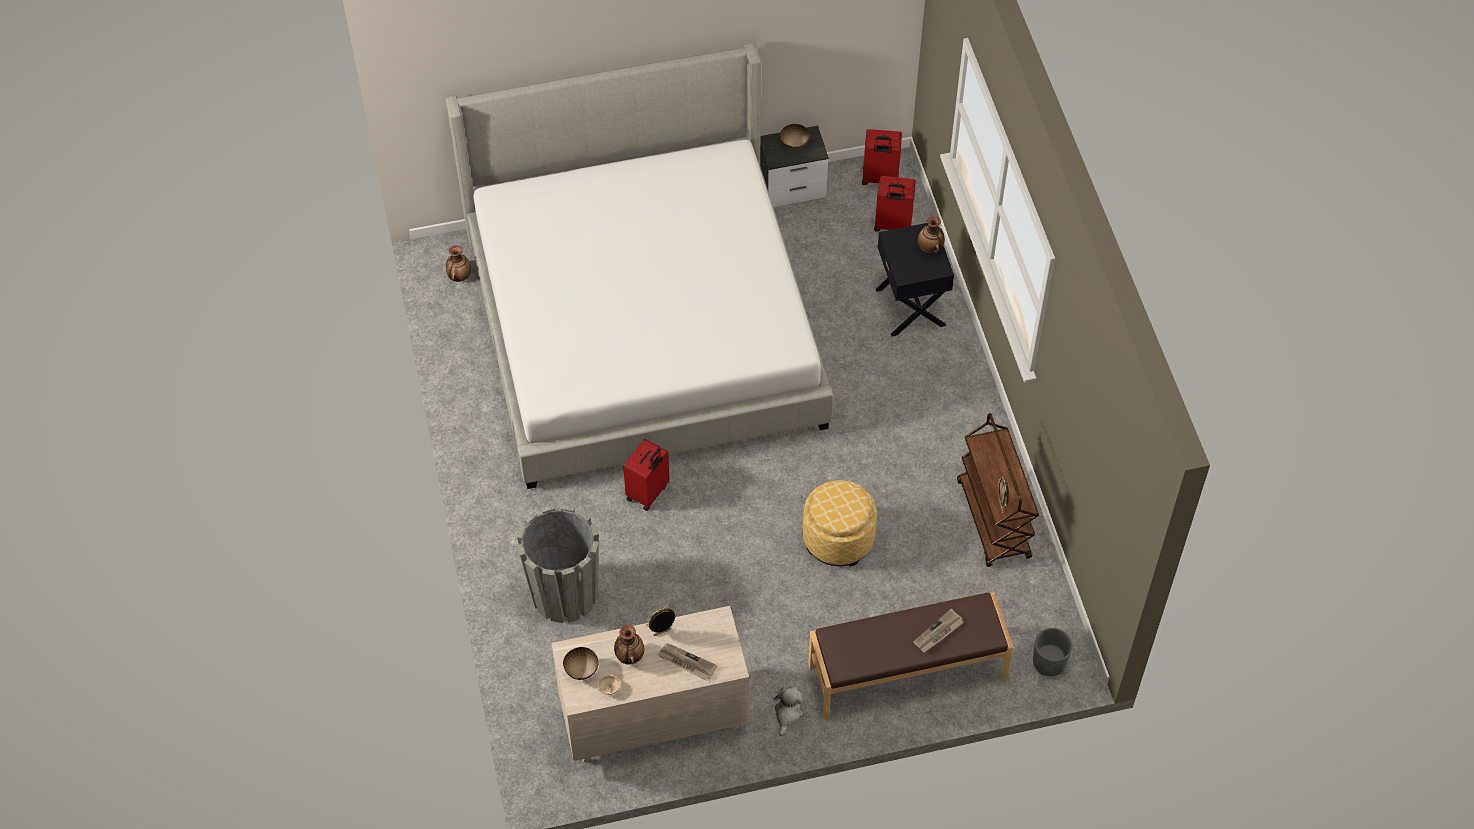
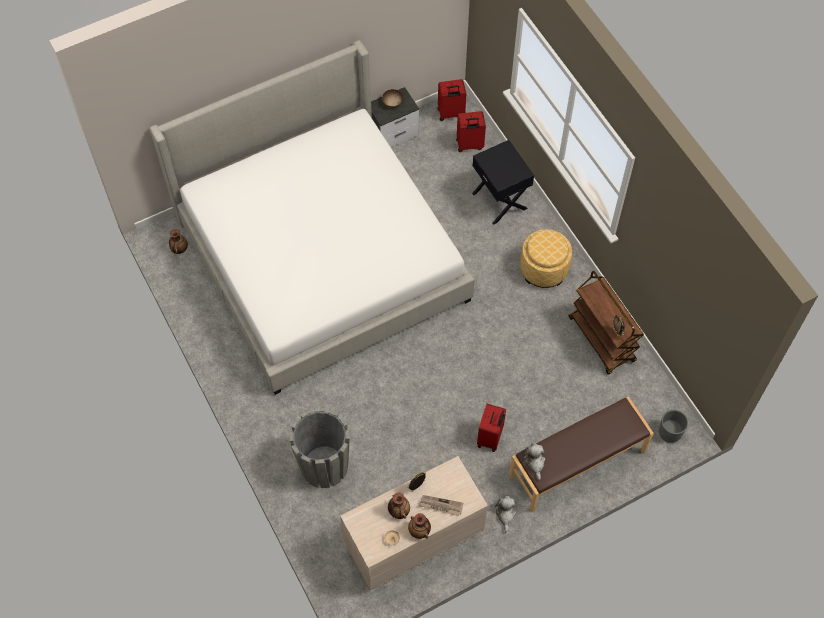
camera: 15 degrees left, 5 degrees up
(581, 669) = (367, 530): bowl -> none
(648, 493) = (360, 377): red suitcase -> red suitcase (490, 438)
(837, 646) = (534, 462): none -> plush toy
(838, 539) = (501, 379): ottoman -> ottoman (544, 269)
(930, 248) = (512, 159): vase -> vase (419, 530)
(938, 633) = (600, 435): newspaper -> none

